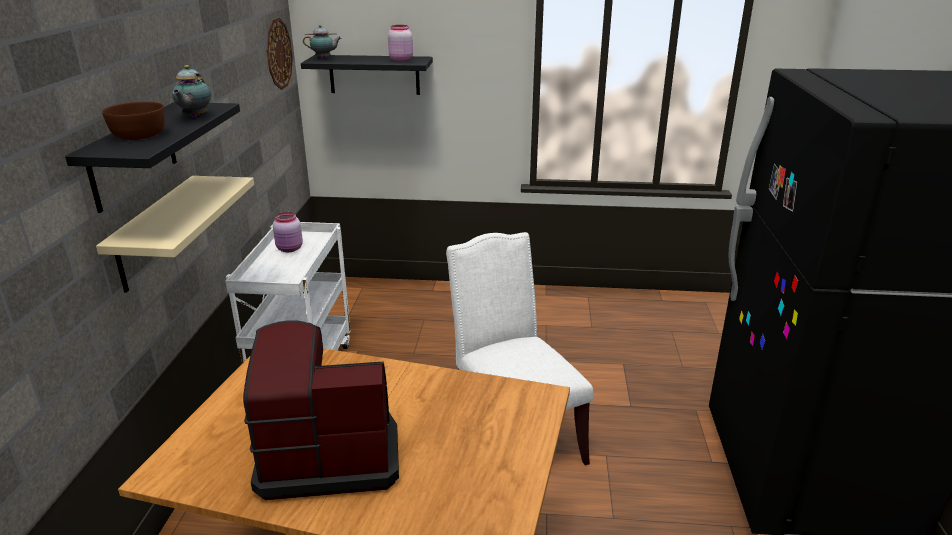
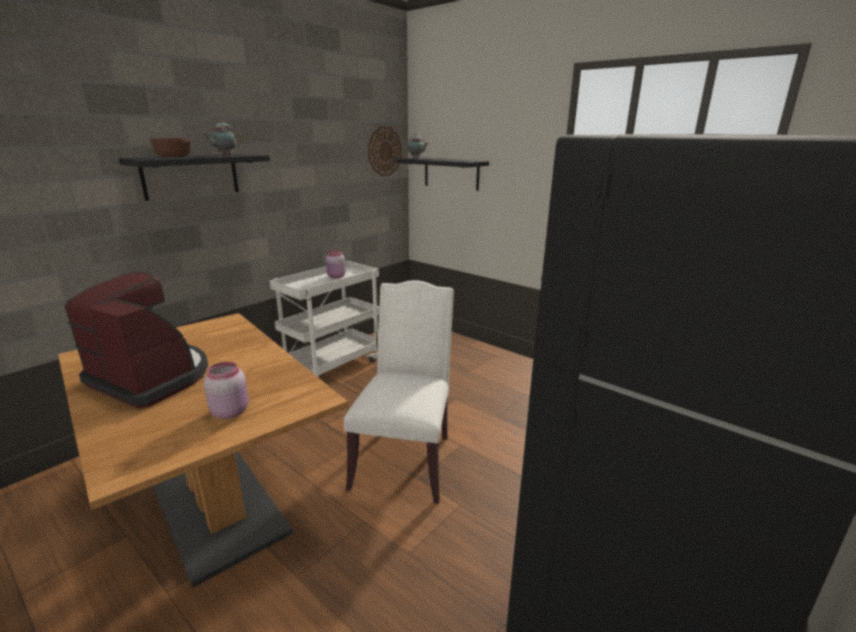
camera: 35 degrees right, 5 degrees down
(155, 233) = (205, 230): beige shelf -> none
(400, 60) = (460, 160): pink jar -> pink jar (230, 411)

